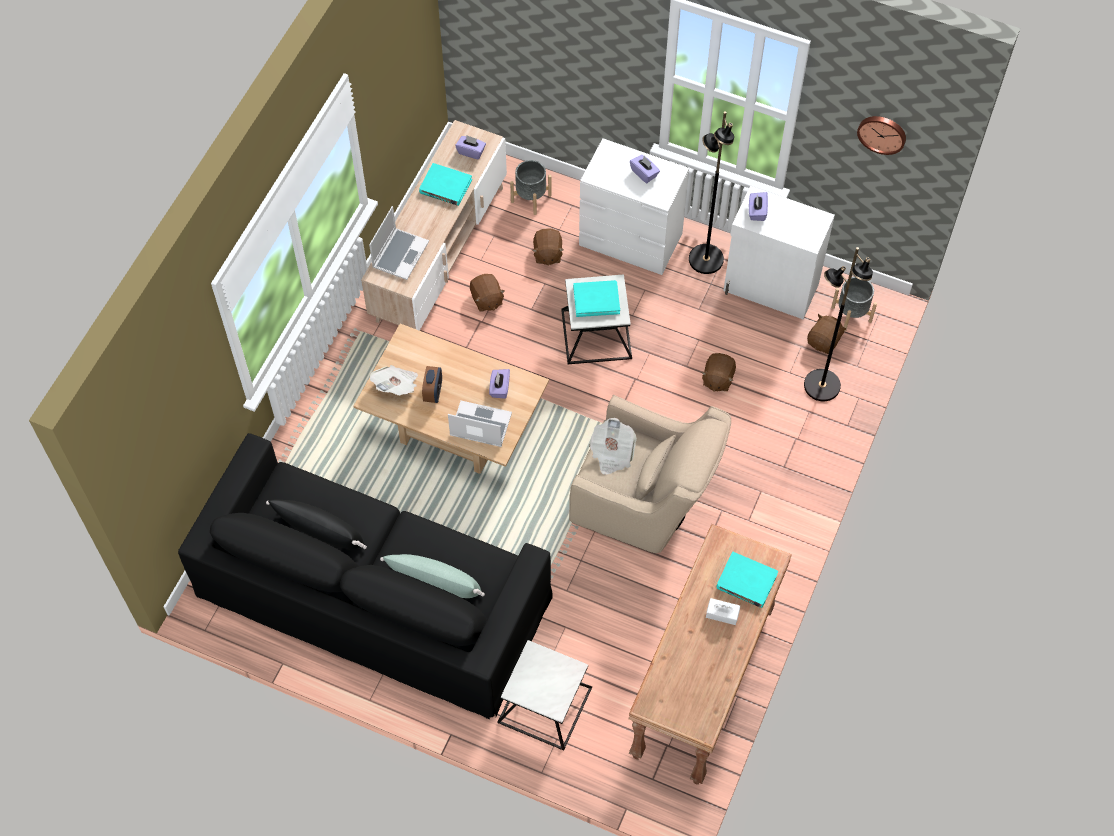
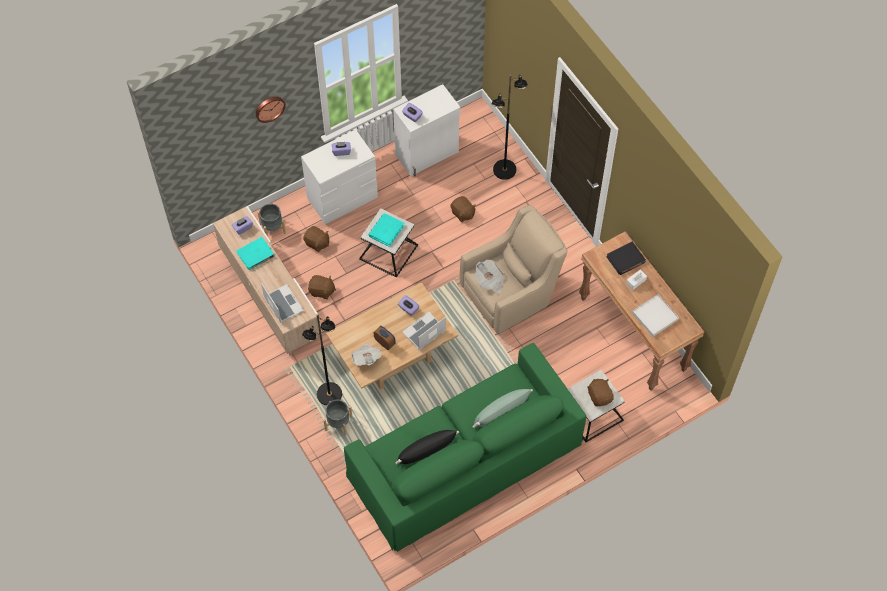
camera: 55 degrees left, 0 degrees up
(373, 594) = (464, 459): black sofa -> green sofa
(686, 670) = (655, 316): none -> white tray
(705, 260) = (384, 171): black floor lamp -> black floor lamp (329, 394)
(746, 581) = (626, 260): turquoise book -> black book
(824, 341) = (479, 151): brown plush toy -> brown plush toy (599, 396)
(851, 314) = (473, 128): grey planter -> grey planter (338, 423)
(882, 133) = (447, 20): wall clock -> wall clock (269, 108)

